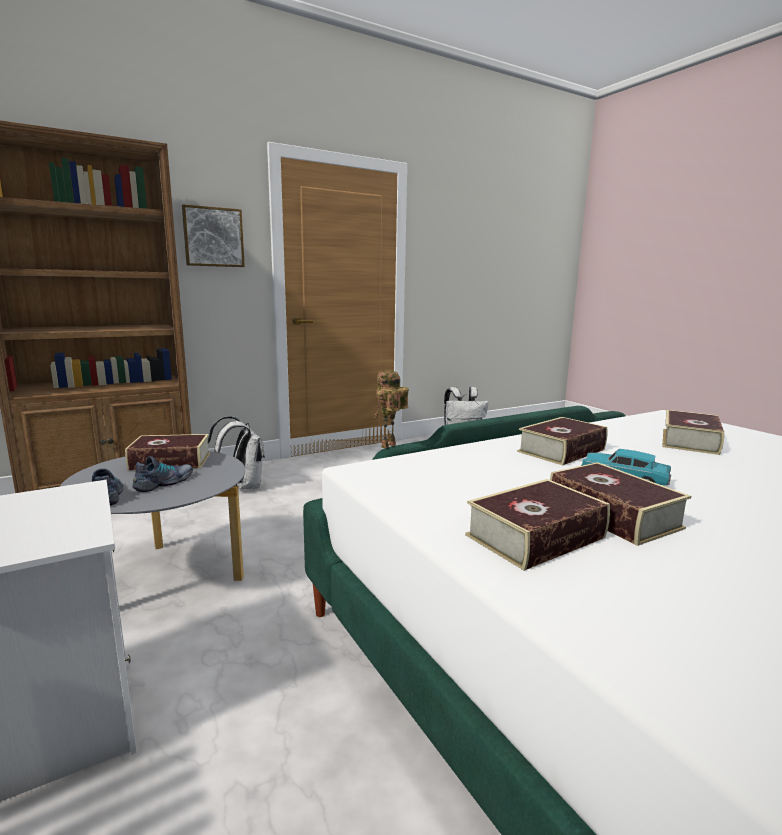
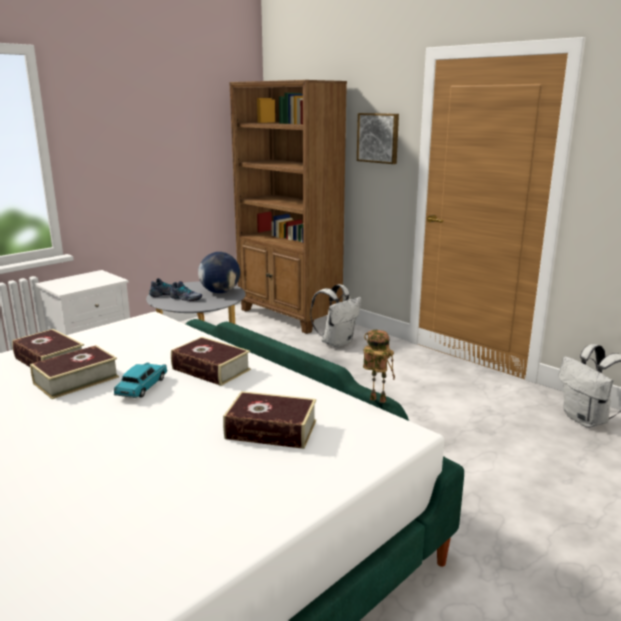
camera: 75 degrees right, 5 degrees up
(170, 461) = (220, 292): book -> globe
(389, 447) = (195, 318): toy robot -> toy robot (376, 400)

